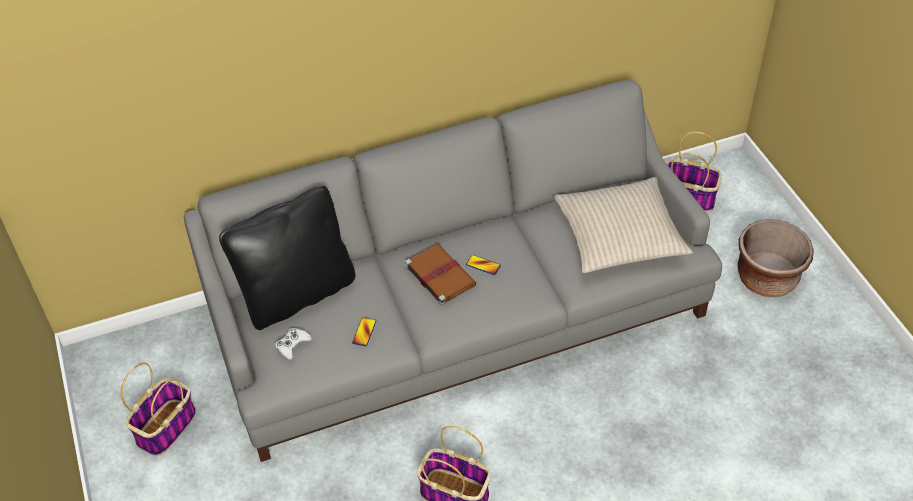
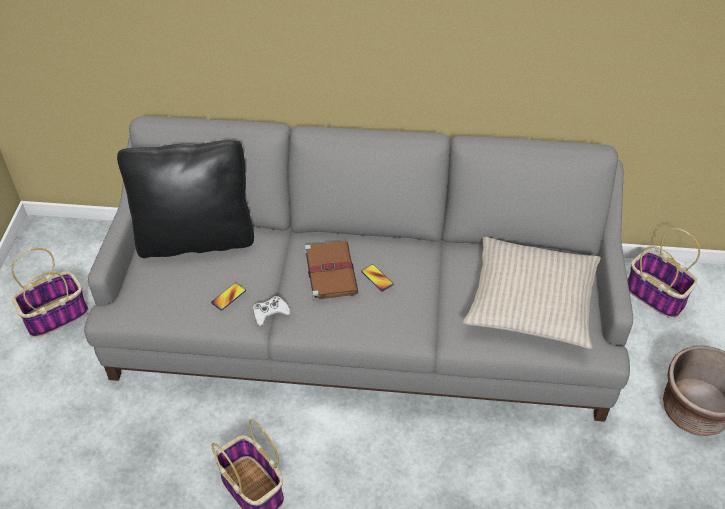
camera: 25 degrees right, 0 degrees up
(292, 345) = (159, 283): white game controller -> white game controller (270, 313)

